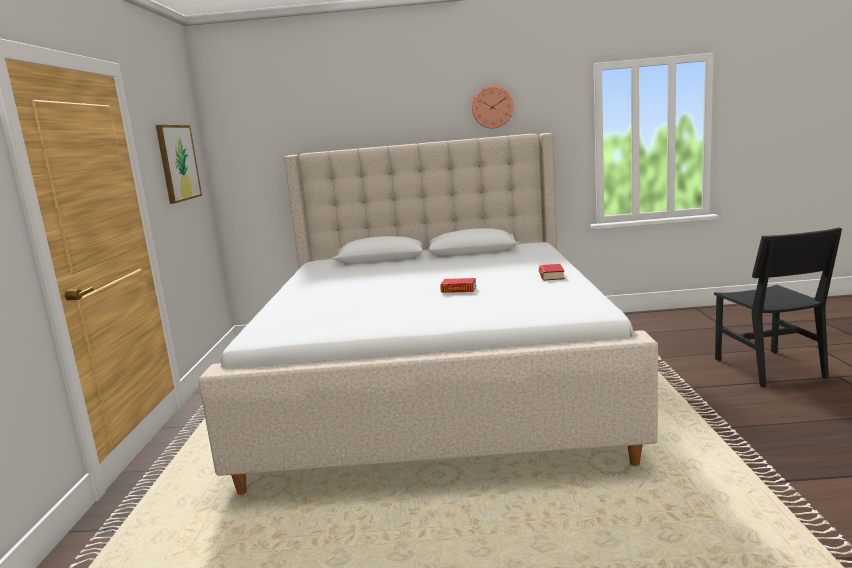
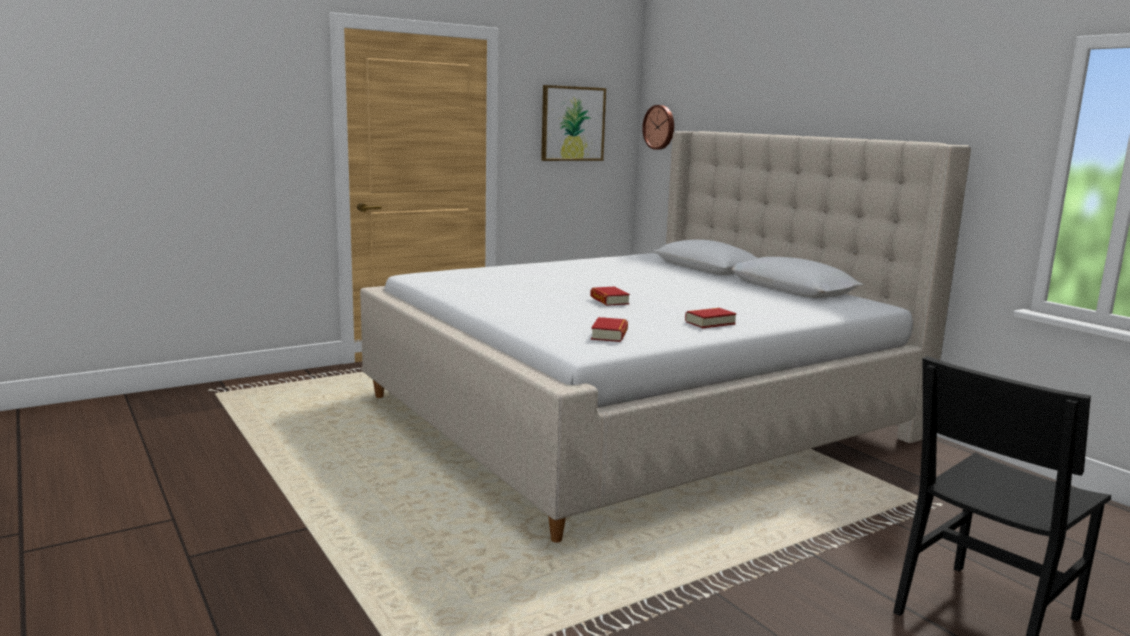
camera: 55 degrees right, 0 degrees up
(492, 107) = (909, 97): wall clock -> wall clock (660, 127)
(564, 300) = (609, 335): none -> book

